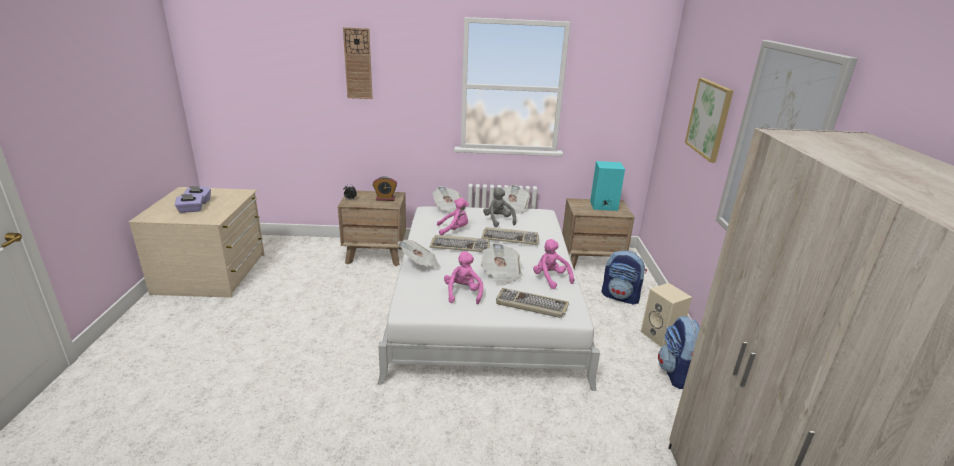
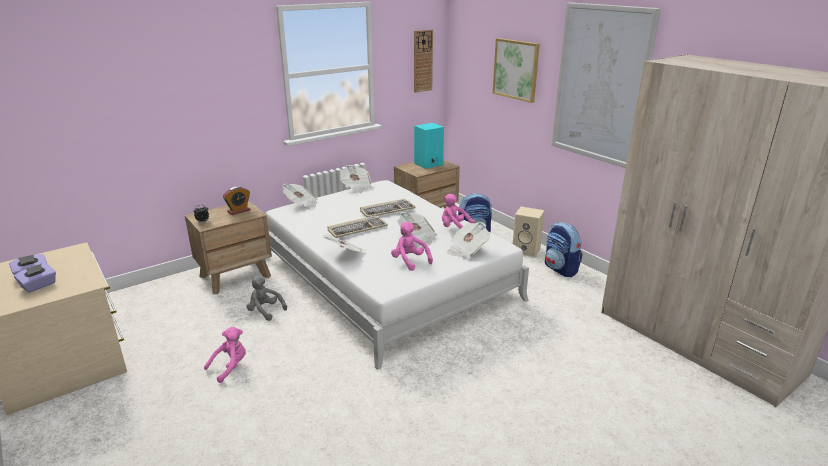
camera: 35 degrees left, 0 degrees up
(358, 64) = (170, 69): wall clock -> wall clock (422, 61)
(454, 230) = (331, 219): pink plush toy -> pink plush toy (230, 367)
(498, 221) = (358, 200): grey plush toy -> grey plush toy (265, 311)
(531, 305) = (467, 250): keyboard -> newspaper

